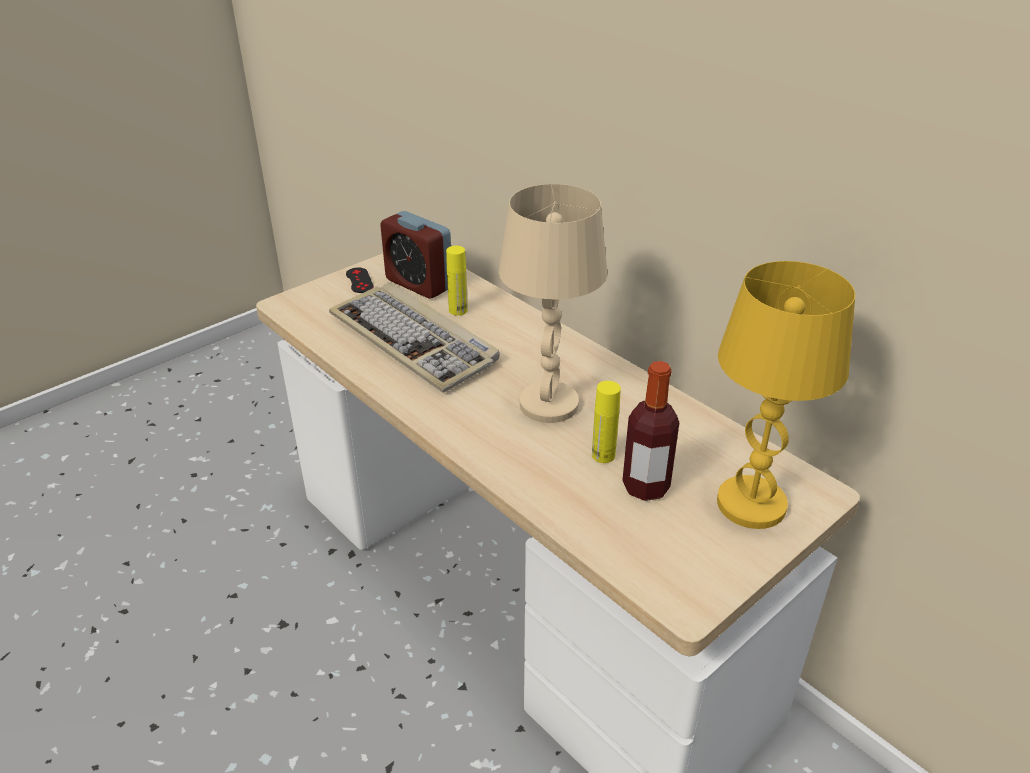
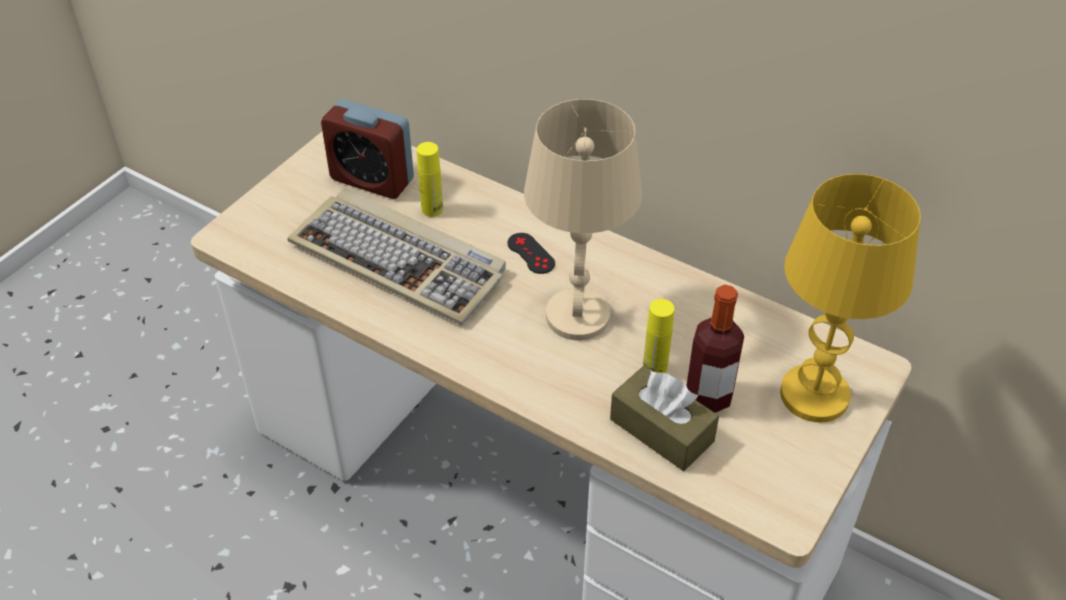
camera: 15 degrees left, 10 degrees up
(359, 280) = (300, 186): black game controller -> black game controller (531, 253)
(590, 505) = (661, 430): none -> brown tissue box

